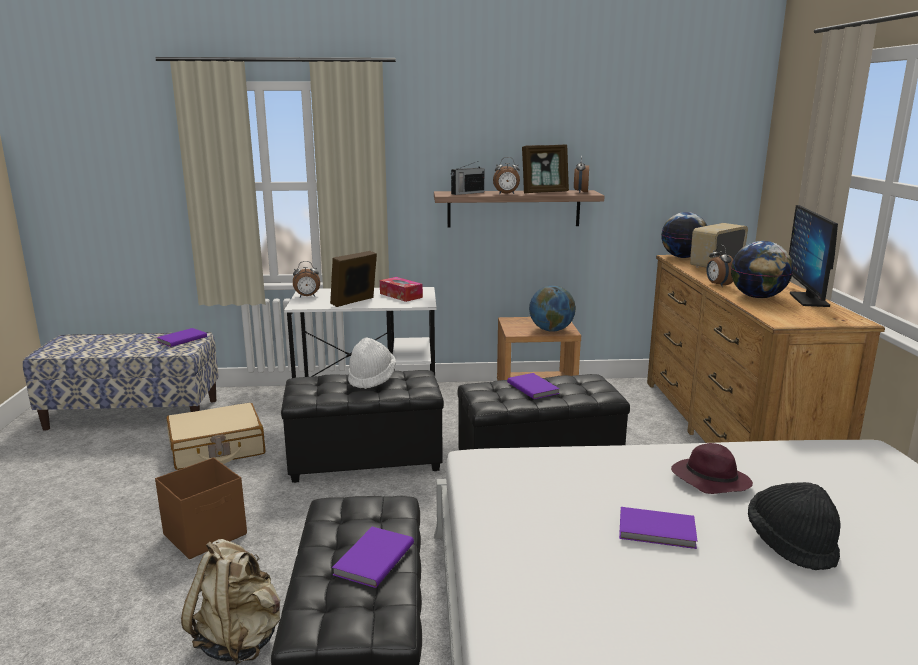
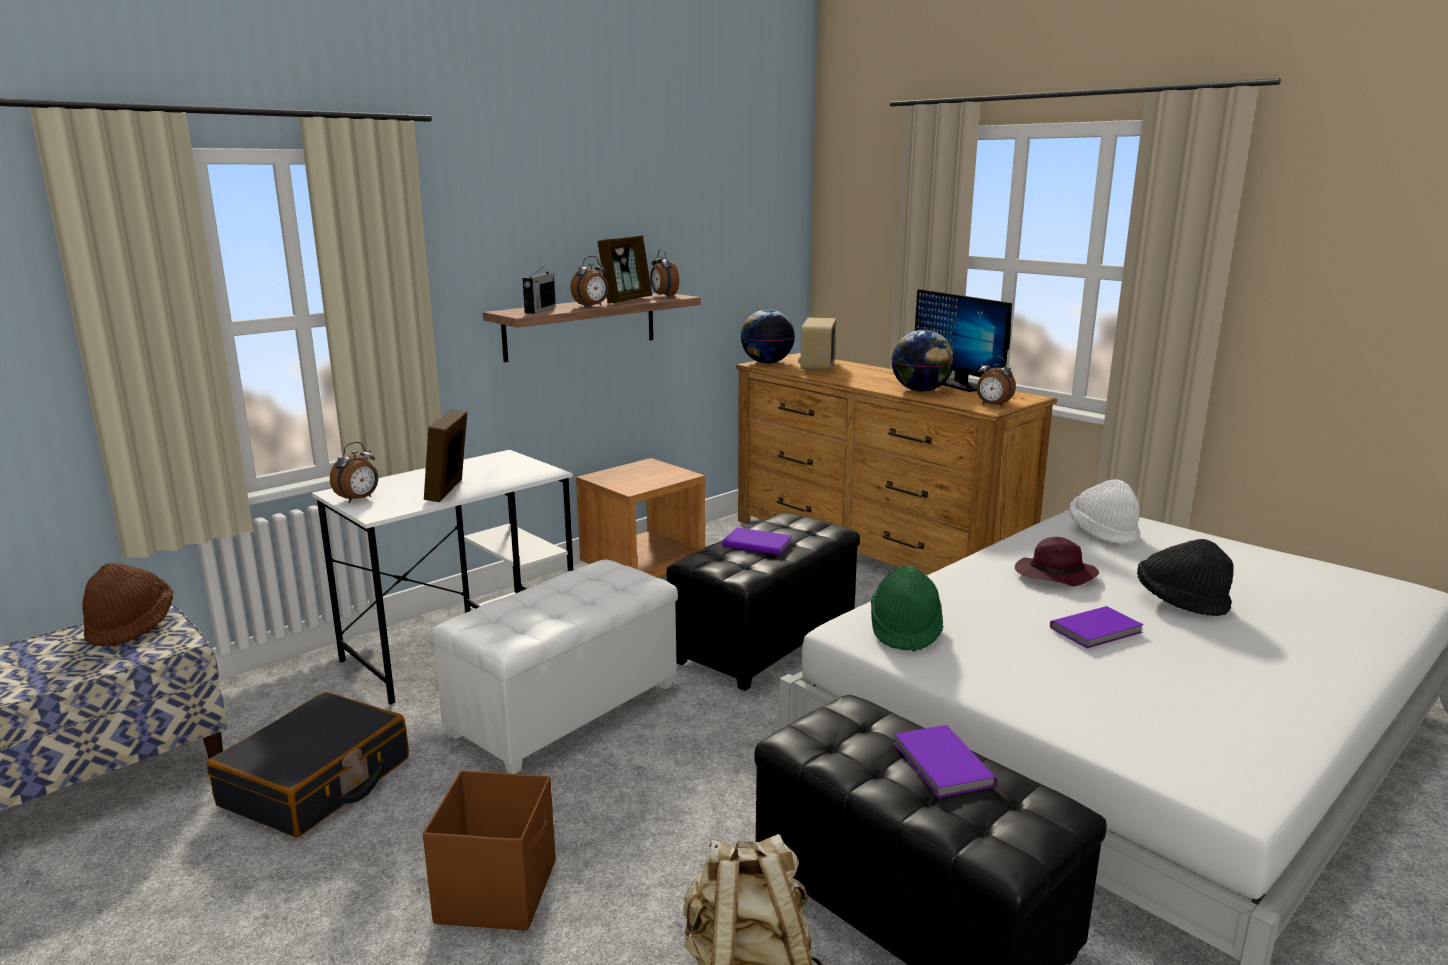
camera: 40 degrees left, 0 degrees up
(181, 339) = (131, 627): purple book -> brown hat
(217, 449) = (317, 783): beige suitcase -> black suitcase
(365, 461) = (566, 711): black ottoman -> white ottoman
(371, 379) = (560, 589): white hat -> white hat (1103, 532)
(401, 295) = (493, 469): tissue box -> none
(511, 473) = (905, 630): none -> green hat
(551, 330) = (665, 477): globe -> none
(718, 285) = (864, 385): alarm clock -> alarm clock (992, 405)

